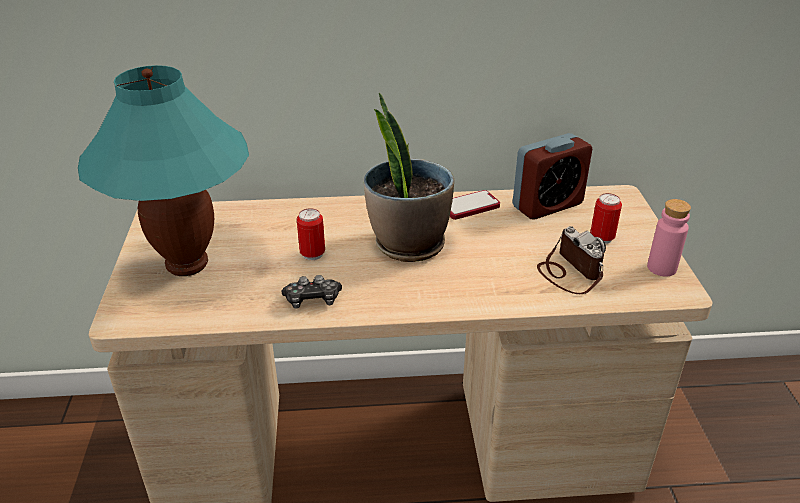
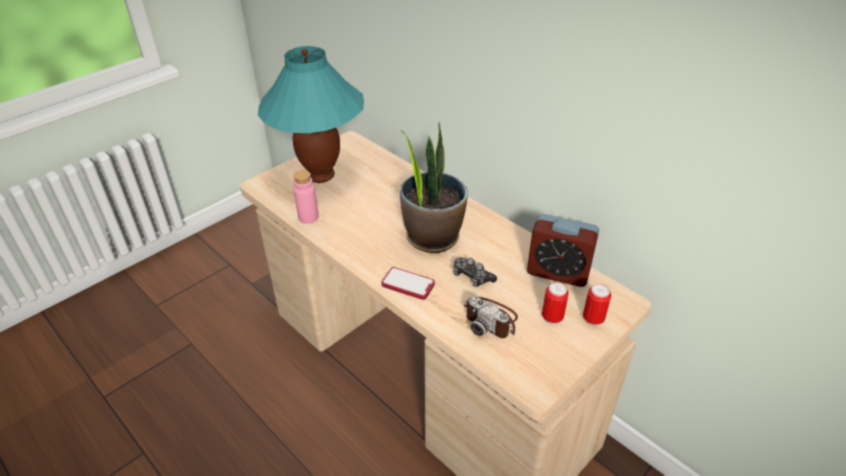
camera: 50 degrees right, 5 degrees up
(312, 254) = (378, 208): can -> can (593, 319)
(312, 300) = (339, 232): game controller -> game controller (472, 277)
(470, 206) = (507, 239): phone -> phone (408, 284)
(569, 271) = (491, 319): camera -> camera turned 105 degrees clockwise
(661, 268) = (554, 365): pink bottle -> pink bottle (308, 217)

